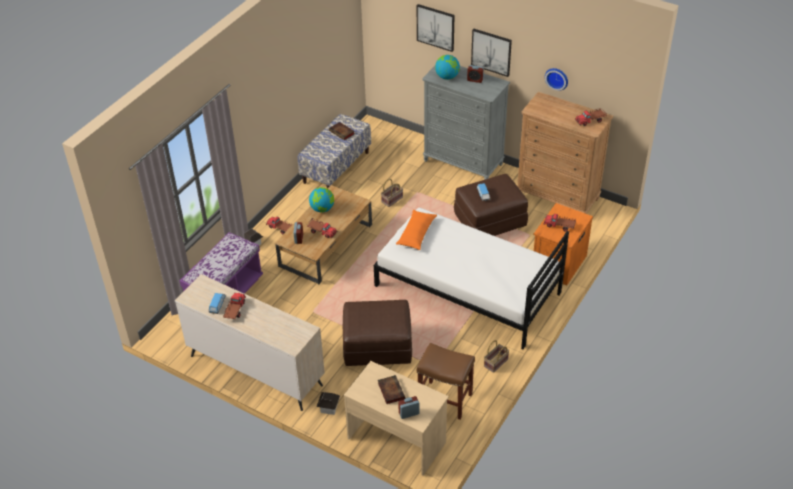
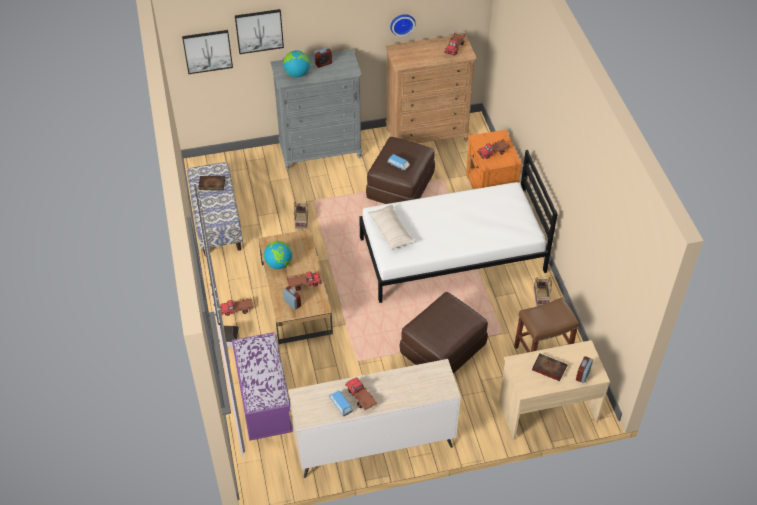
camera: 45 degrees left, 5 degrees up
(329, 407) = (469, 427): toy house -> none
(416, 234) = (391, 231): orange pillow -> beige pillow
(491, 52) = (327, 28): picture -> picture (207, 51)

